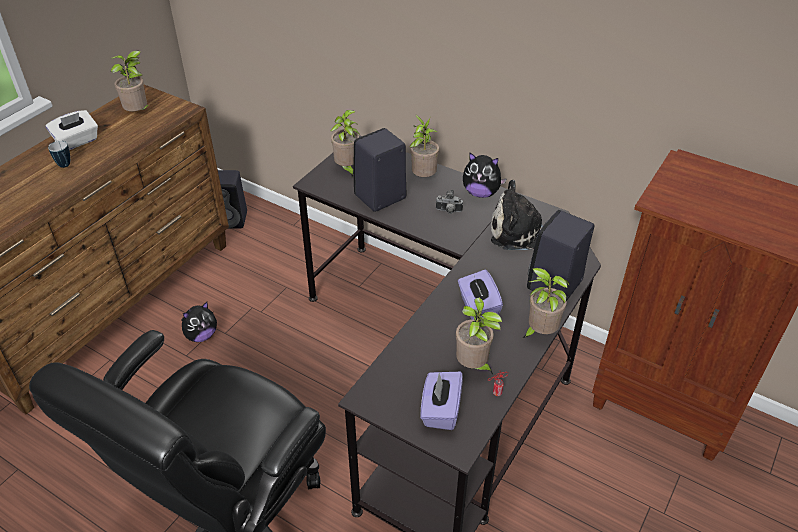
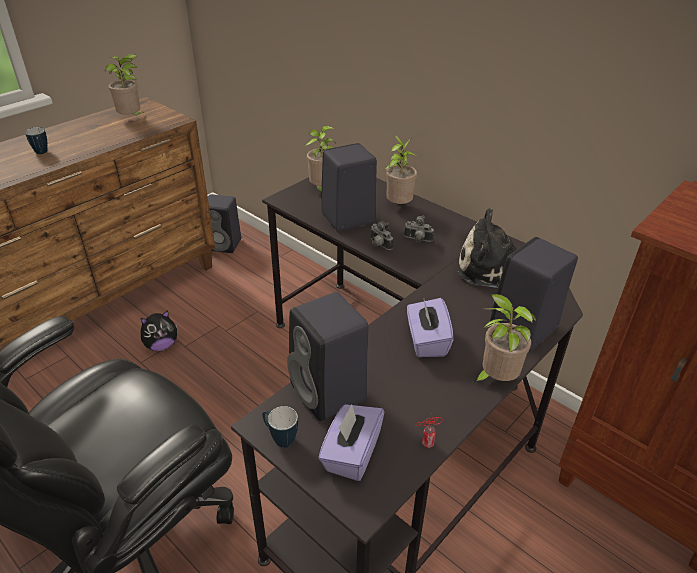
camera: 10 degrees right, 5 degrees down
(77, 141) = (64, 135): white tissue box -> none
(381, 407) = (280, 438): none -> mug
(410, 364) = (330, 393): none -> black speaker
(415, 221) = (379, 245): none -> camera
(473, 366) = (405, 407): potted plant -> none
(481, 193) = (457, 227): plush toy -> none

